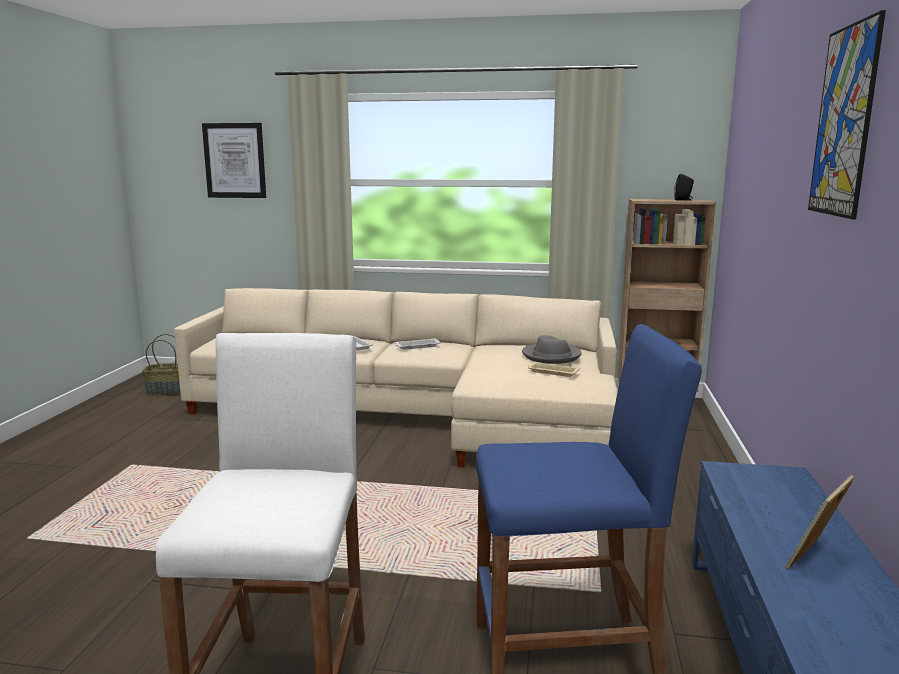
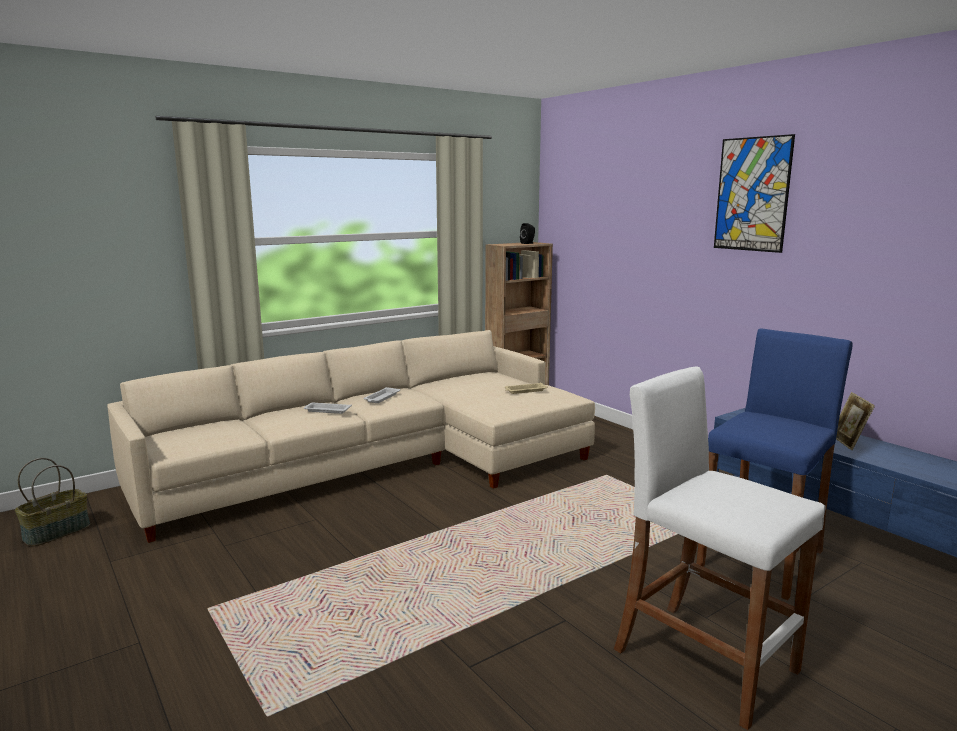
camera: 45 degrees left, 0 degrees up
(235, 160) = (89, 222): picture -> none
(551, 356) = (494, 380): grey hat -> none

